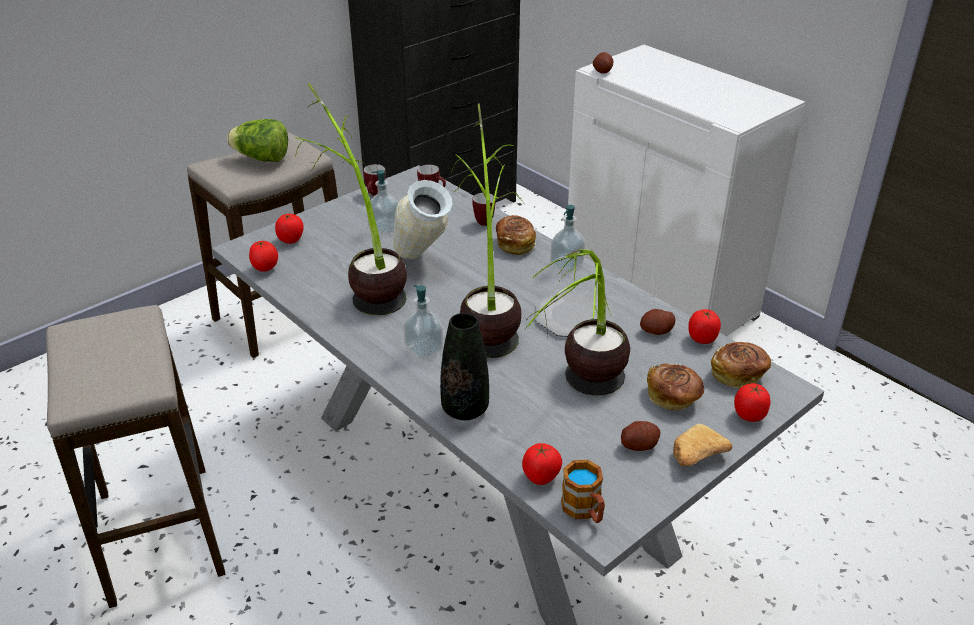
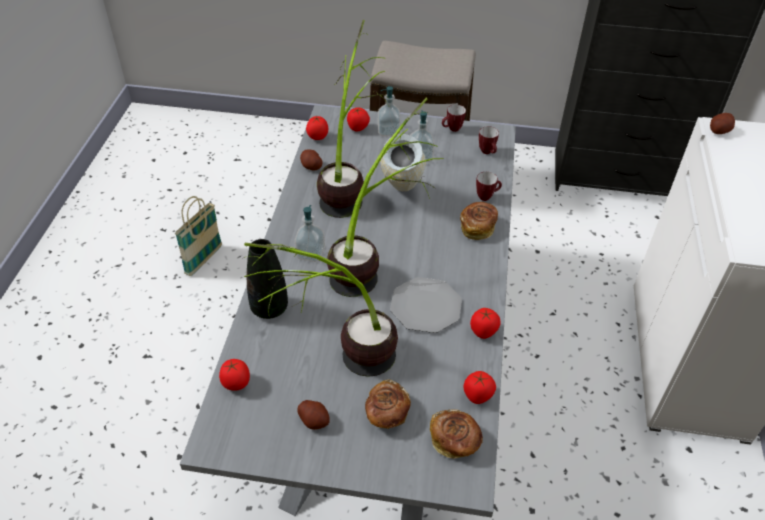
camera: 50 degrees right, 10 degrees up
(160, 534) = (204, 260): stool -> basket
(262, 159) = (428, 60): lettuce -> none
(566, 264) = (485, 268): soap dispenser -> soap dispenser (388, 131)
(585, 510) = (223, 424): mug -> none
(656, 331) = (458, 363): potato -> potato (311, 166)
(694, 457) = (330, 460): bread -> none
(749, 415) = (410, 473): tomato -> tomato (483, 332)

